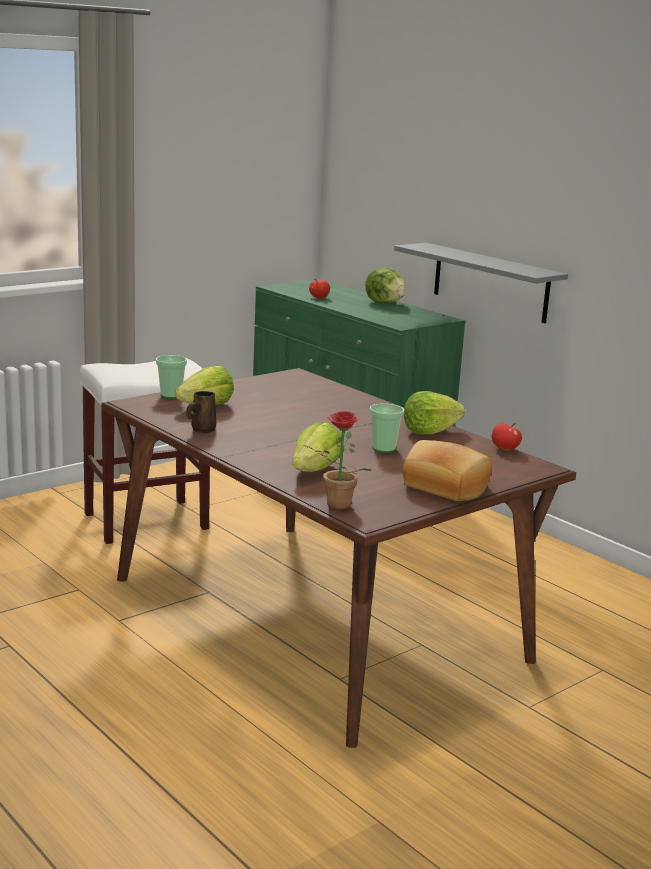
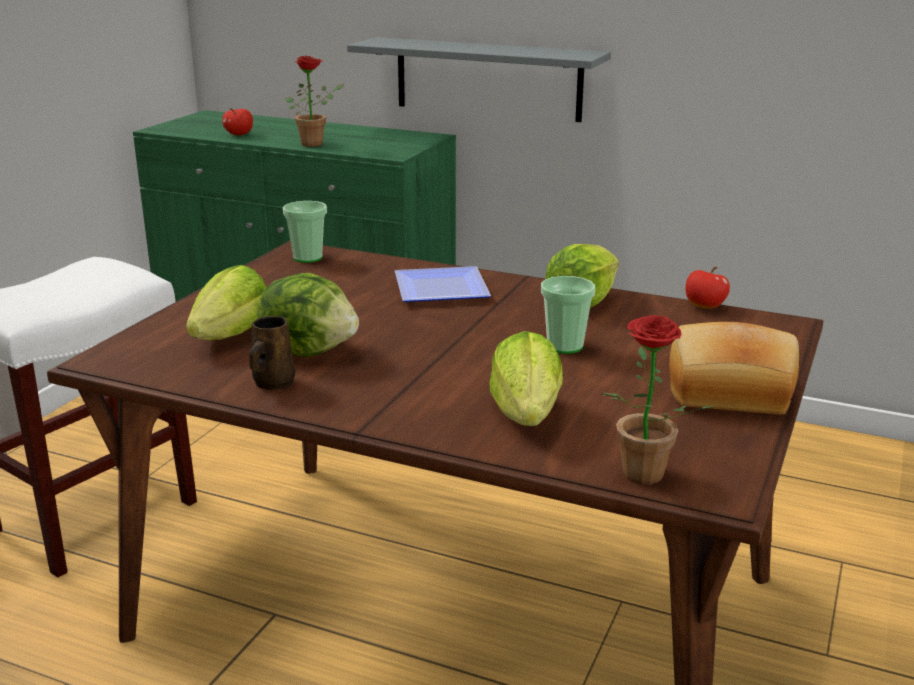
camera: 25 degrees left, 5 degrees up
(171, 395) = (154, 329): cup -> cup (307, 258)
(355, 408) = (444, 288): none -> plate
(360, 311) = (316, 143): none -> potted plant
(385, 303) = (332, 129): lettuce -> lettuce (310, 350)

